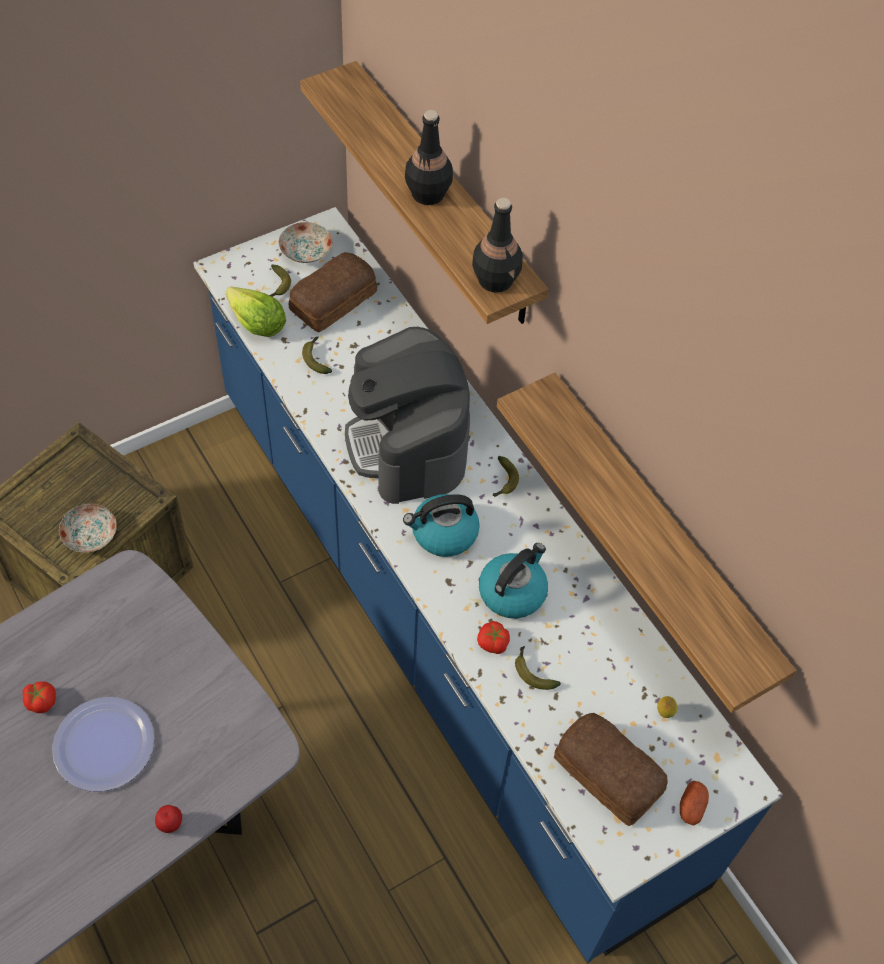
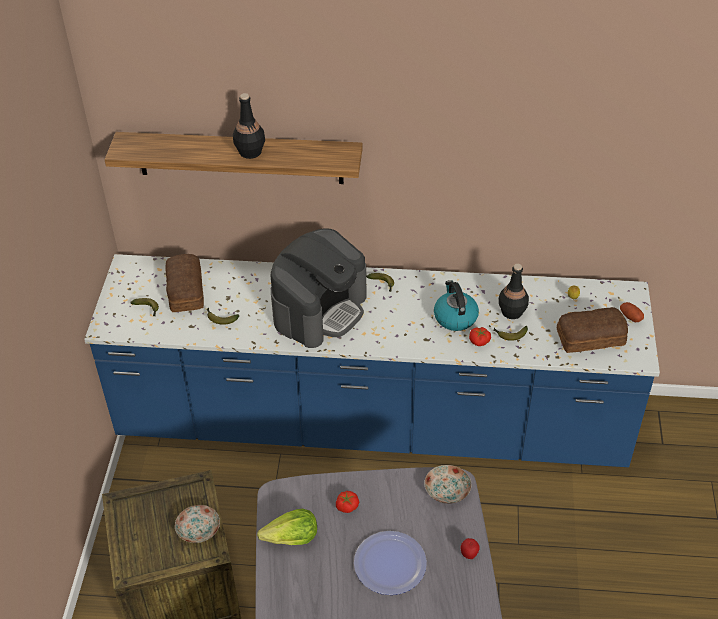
camera: 50 degrees left, 10 degrees down
(41, 701) = (332, 583): tomato -> tomato (347, 506)
(256, 324) = (166, 333): lettuce -> lettuce (291, 538)
(305, 251) = (134, 283): plate -> plate (447, 490)
(408, 443) = (320, 309): coffee machine -> coffee machine turned 75 degrees counterclockwise
(443, 534) = (394, 326): kettle -> none
(496, 279) = (337, 156): black bottle -> black bottle (511, 311)
(659, 533) = (501, 216): shelf -> none

